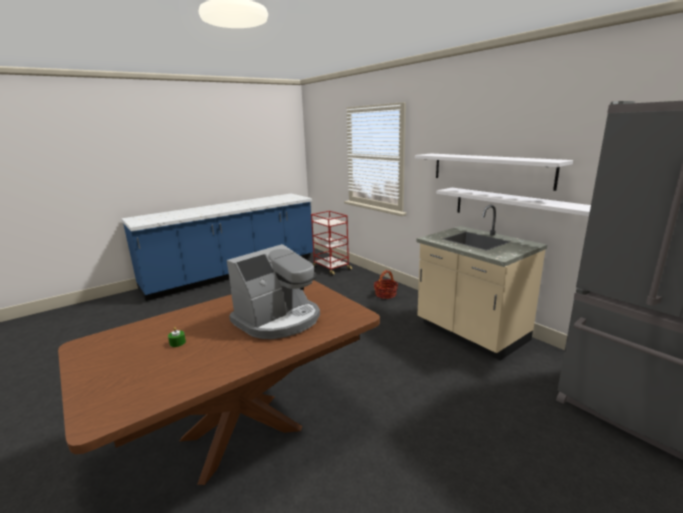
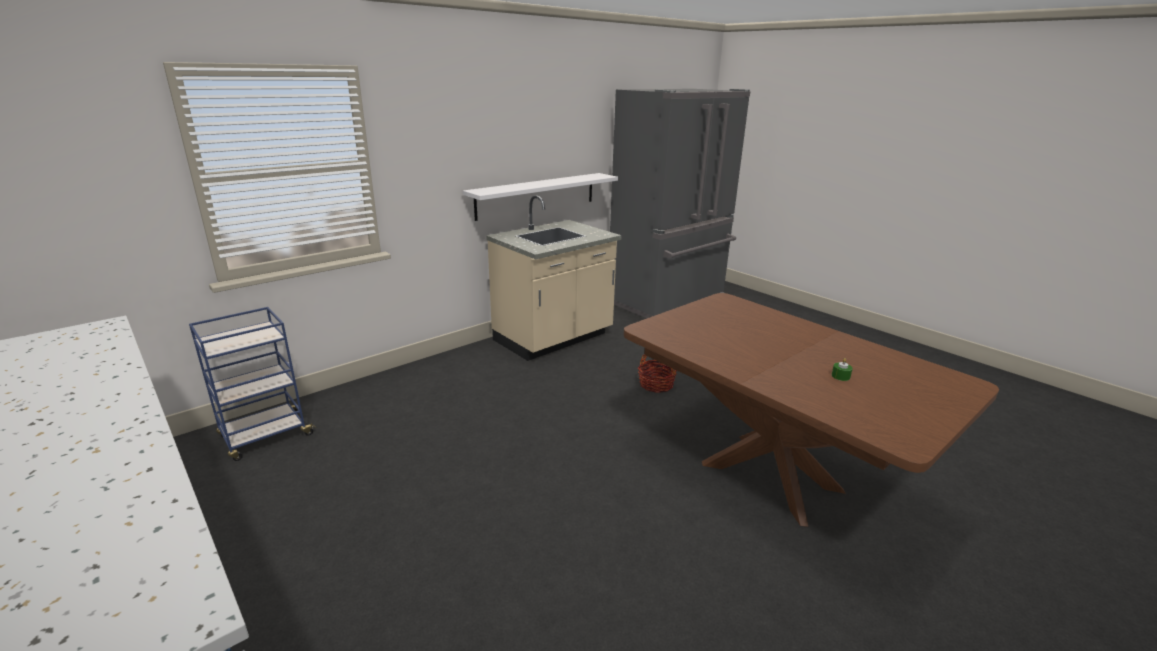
camera: 95 degrees left, 5 degrees up
(278, 320) = (755, 331): coffee machine -> none
(331, 268) = (265, 436): red cart -> blue cart
(385, 294) = (432, 381): basket -> basket (656, 384)
(489, 170) = (506, 158): white shelf -> none

